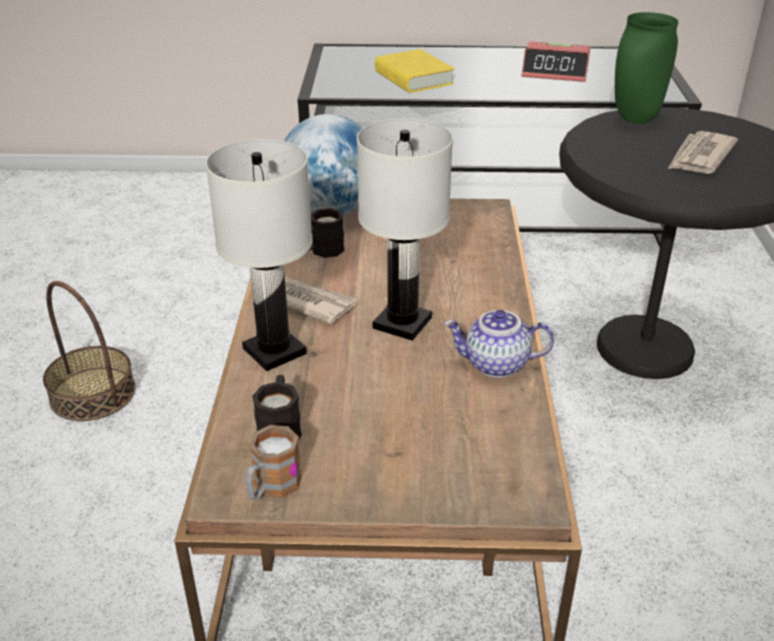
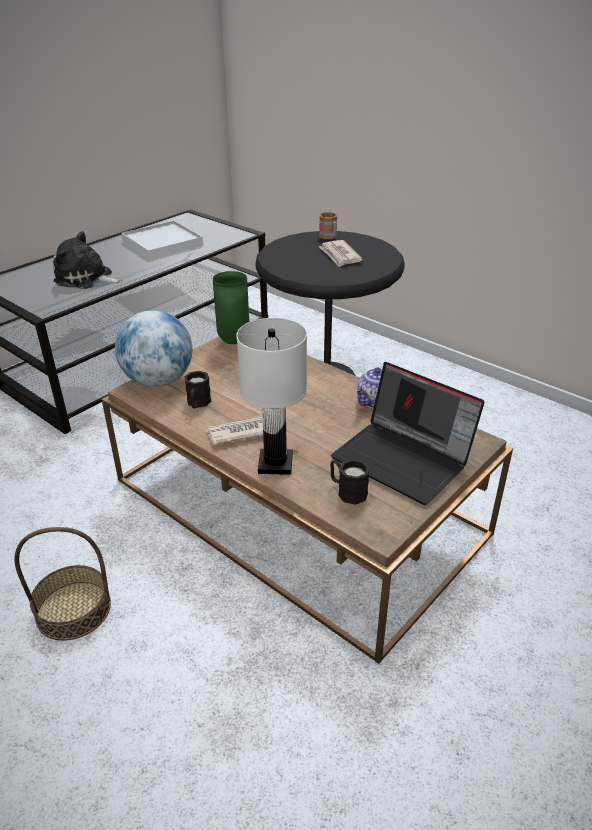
camera: 50 degrees left, 0 degrees up
(271, 487) = (393, 515): mug -> mug (329, 237)
(398, 445) = (404, 459): none -> laptop
(401, 323) = (305, 411): white table lamp -> none
(413, 78) = (86, 279): yellow book -> plush toy
(555, 72) = (162, 243): alarm clock -> white tray
(634, 118) = (279, 249): green vase -> green vase (233, 340)

